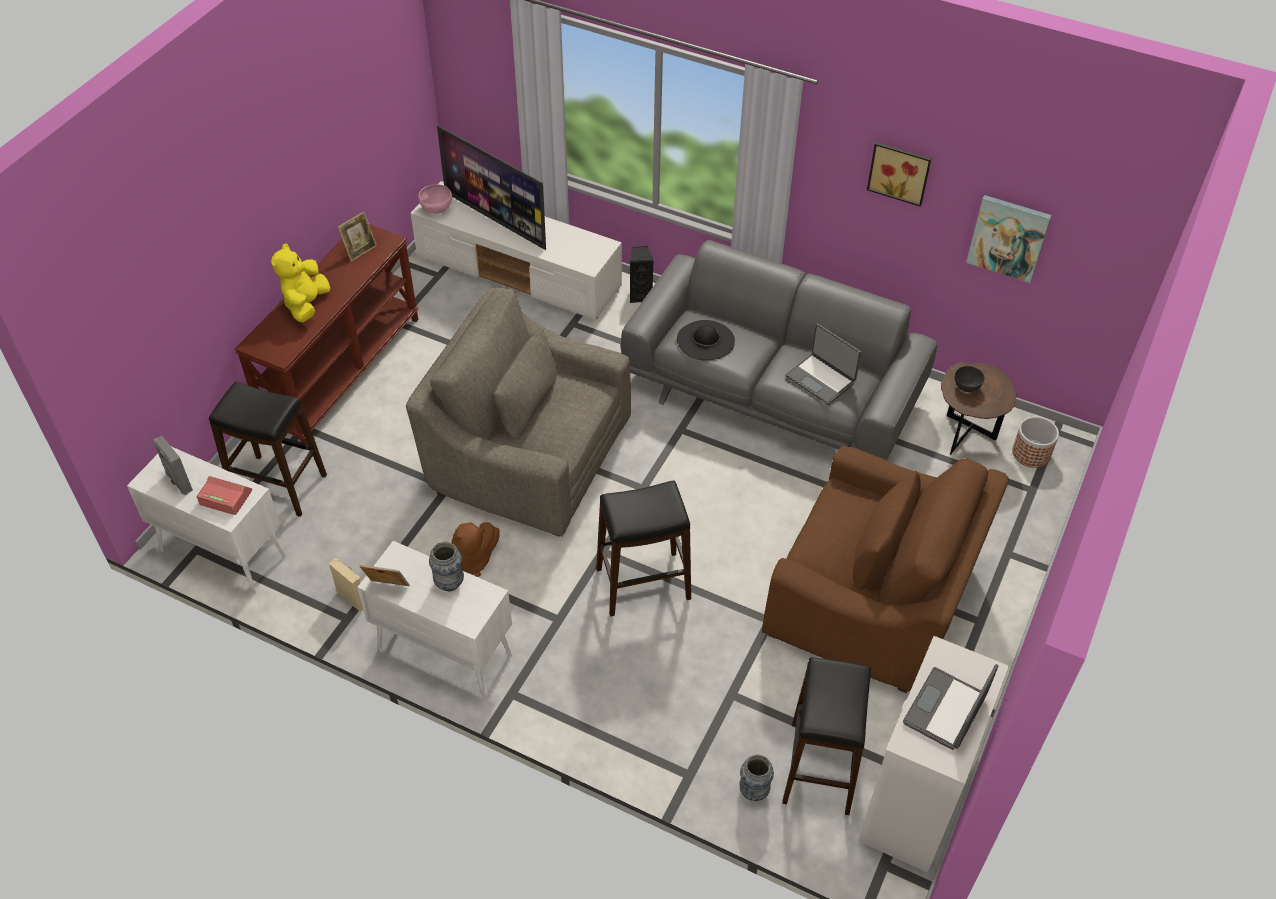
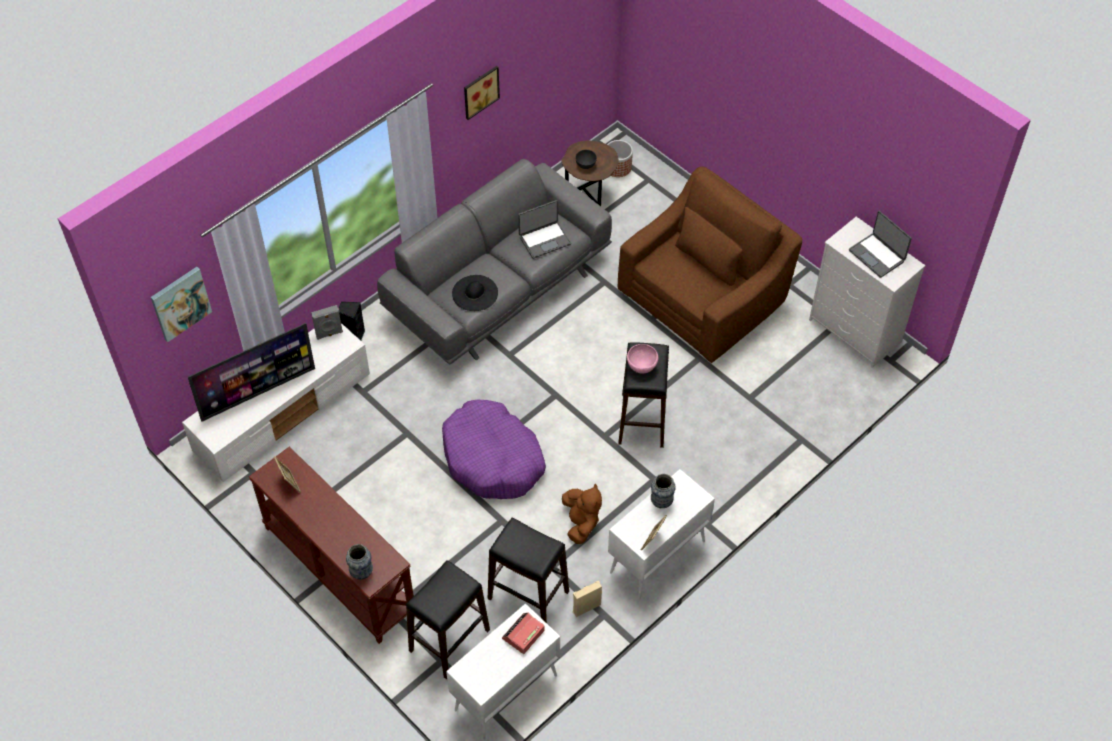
camera: 70 degrees left, 5 degrees up
(178, 482) = (493, 666): grey speaker -> grey speaker (329, 334)
(306, 304) = (339, 535): yellow plush toy -> none
(437, 210) = (221, 433): pink bowl -> pink bowl (641, 367)
(528, 456) = (493, 459): grey armchair -> purple dog bed
(754, 791) = (823, 409): vase -> vase (361, 572)
(819, 767) = (817, 369): black stool -> black stool (528, 595)
(1008, 237) = (546, 68): picture -> picture (180, 303)

